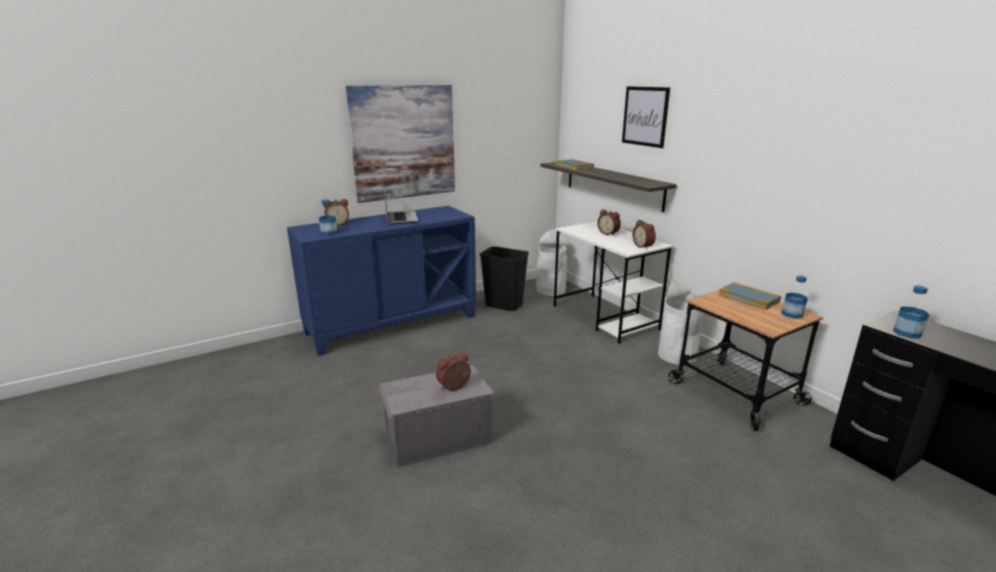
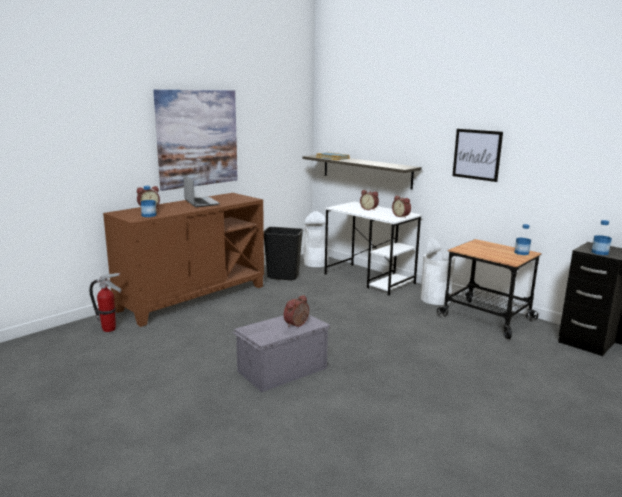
camera: 15 degrees left, 5 degrees down
(286, 355) = (109, 329): none -> fire extinguisher
(392, 324) = (193, 298): blue cabinet -> brown cabinet
(645, 116) = (392, 116): picture -> picture (477, 154)
(748, 298) = (488, 245): book -> none

